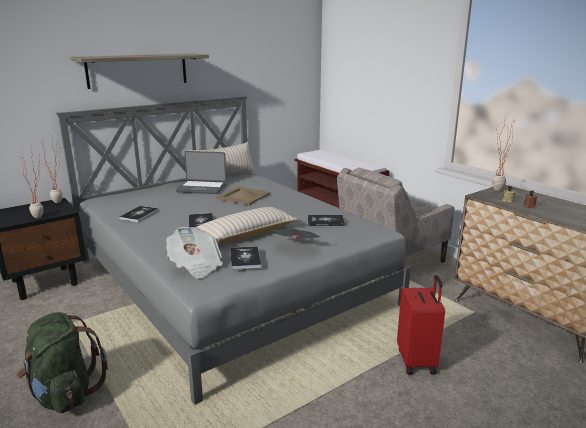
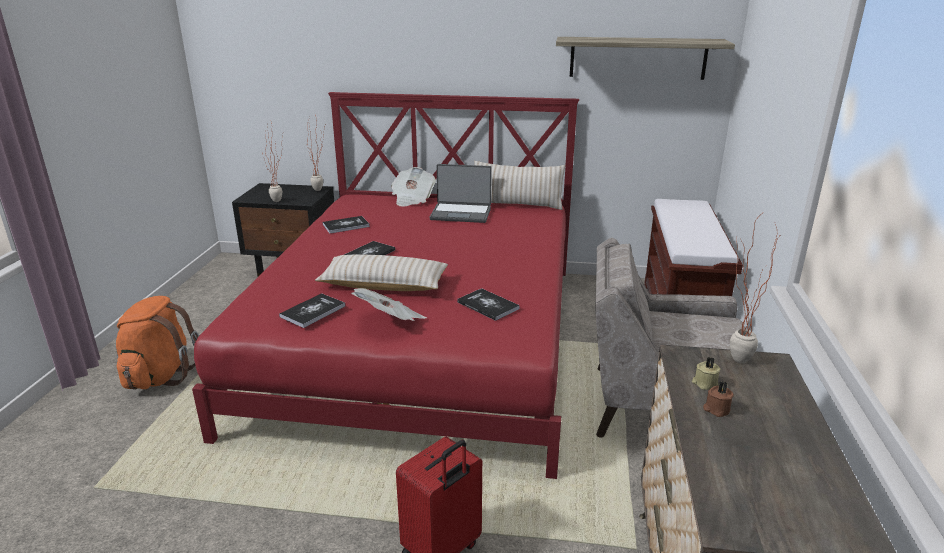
camera: 45 degrees right, 5 degrees up
(64, 394) = (161, 375): green backpack -> orange backpack
(138, 70) = (426, 50): shelf -> shelf (637, 58)
(195, 265) = (268, 299): newspaper -> newspaper (412, 199)
(202, 188) = (461, 213): laptop -> laptop turned 45 degrees counterclockwise
(229, 282) = (422, 341): grey bed -> red bed
(243, 196) = (476, 238): beige tray -> none

